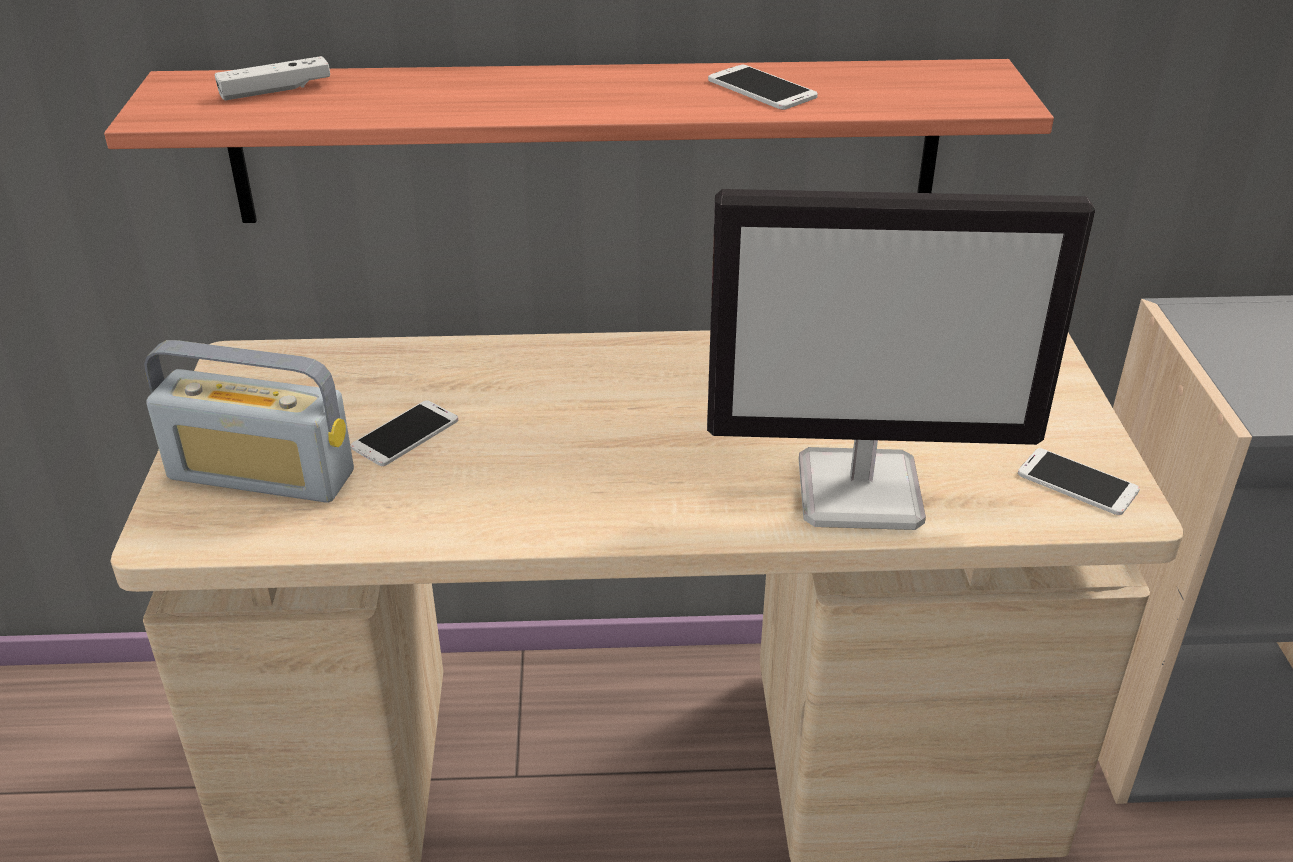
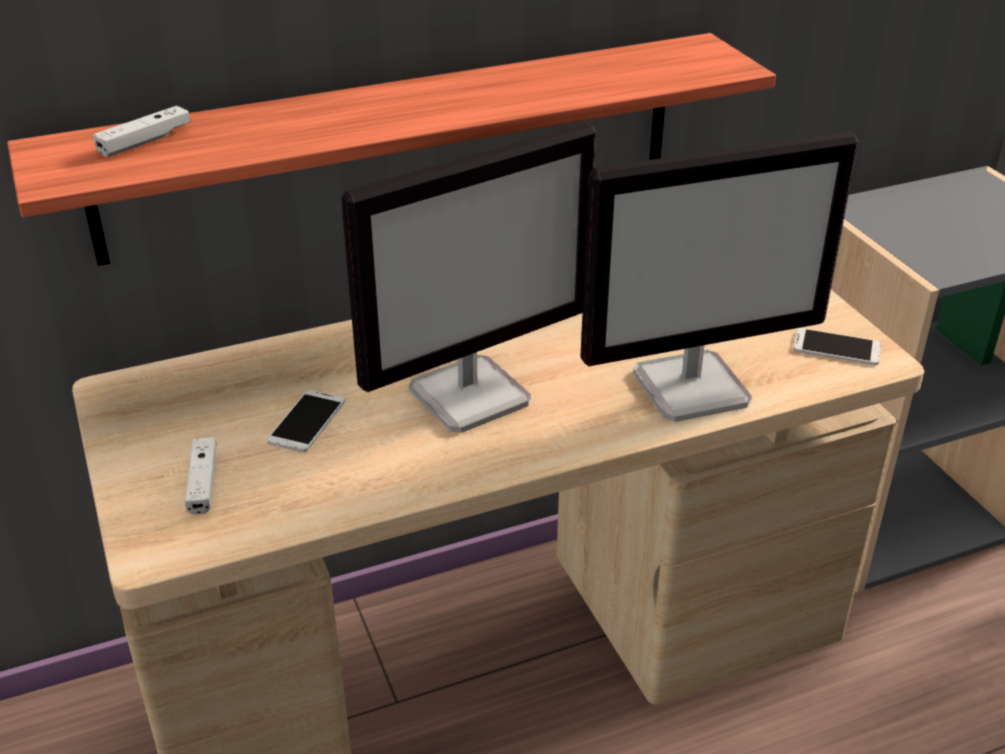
camera: 20 degrees left, 0 degrees up
(261, 475) = (203, 483): radio -> white game controller
(598, 443) = (471, 394): none -> monitor
(761, 88) = (550, 82): phone -> none

